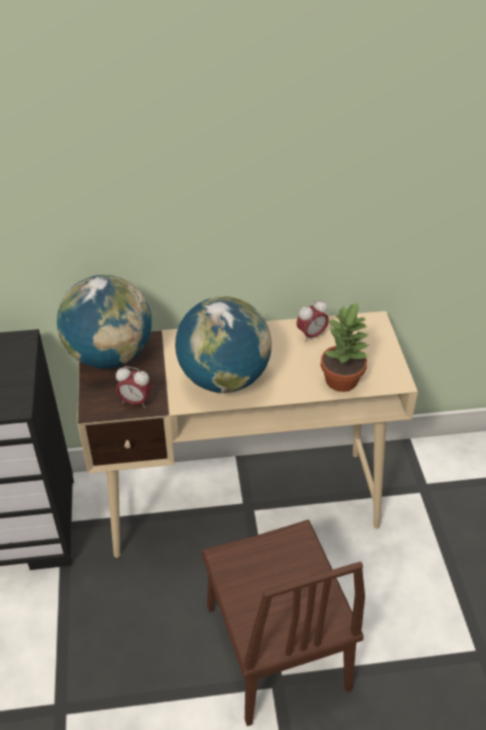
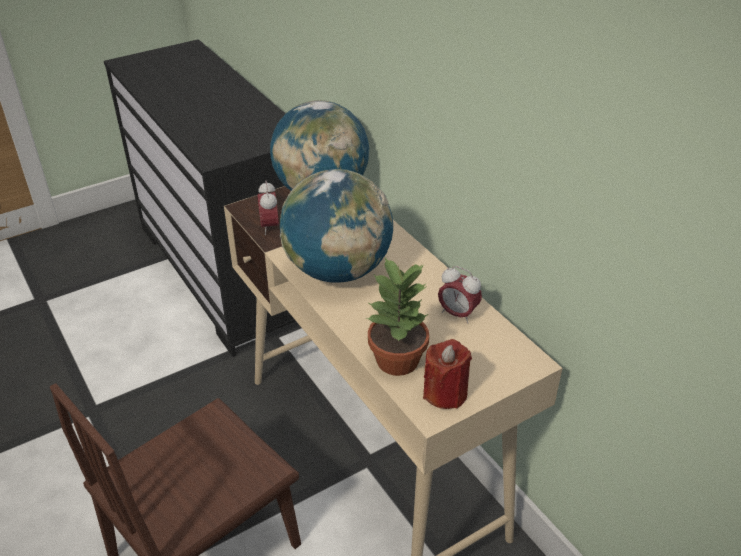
camera: 65 degrees right, 5 degrees down
(383, 369) = (445, 393): none -> red candle

